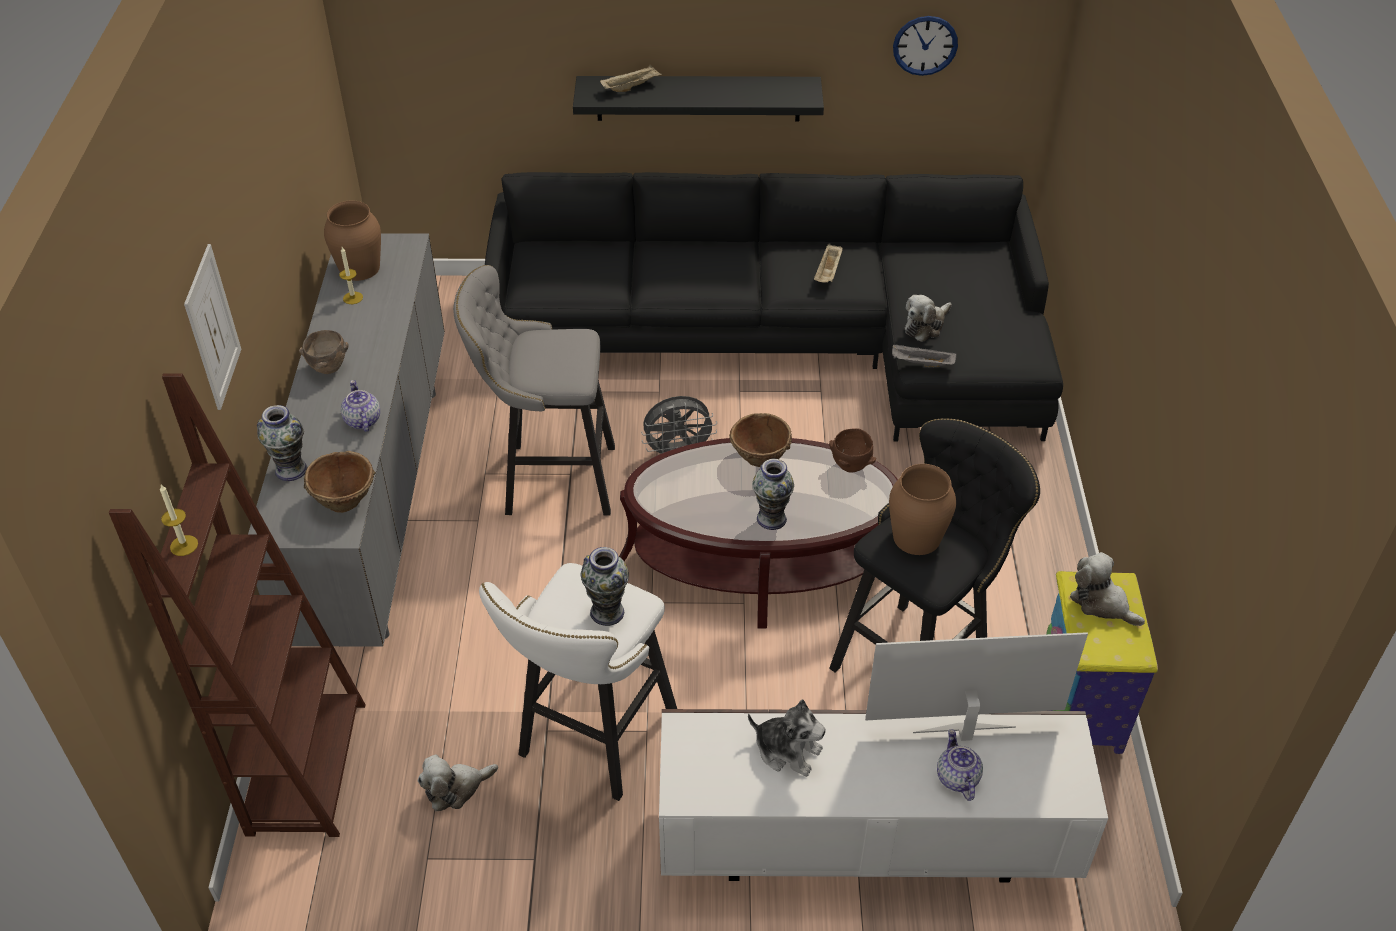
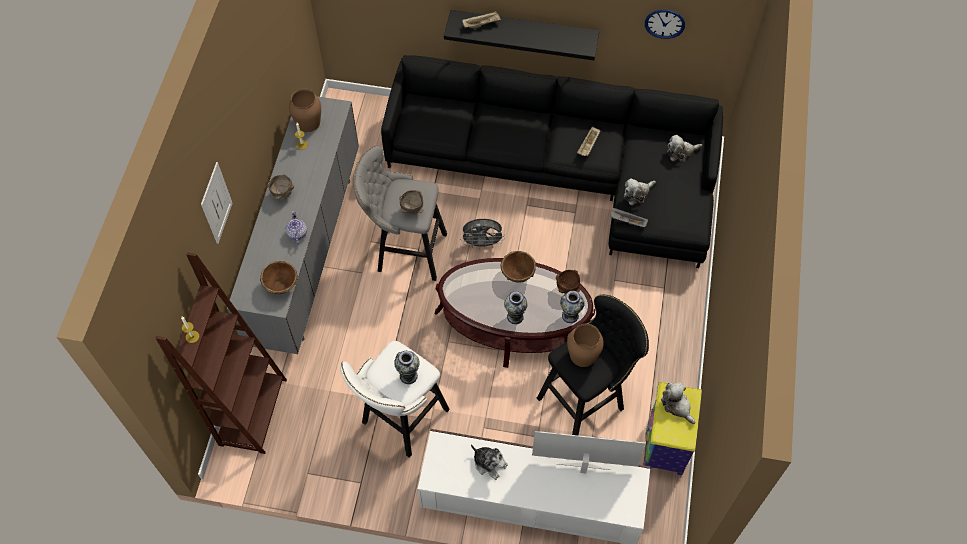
camera: 10 degrees right, 15 degrees up
(291, 469) = (255, 261): vase -> vase (570, 315)
(455, 788) = (327, 436): plush toy -> plush toy (681, 152)
(562, 368) = (412, 210): none -> brown bowl
(956, 778) = (572, 493): teapot -> none

